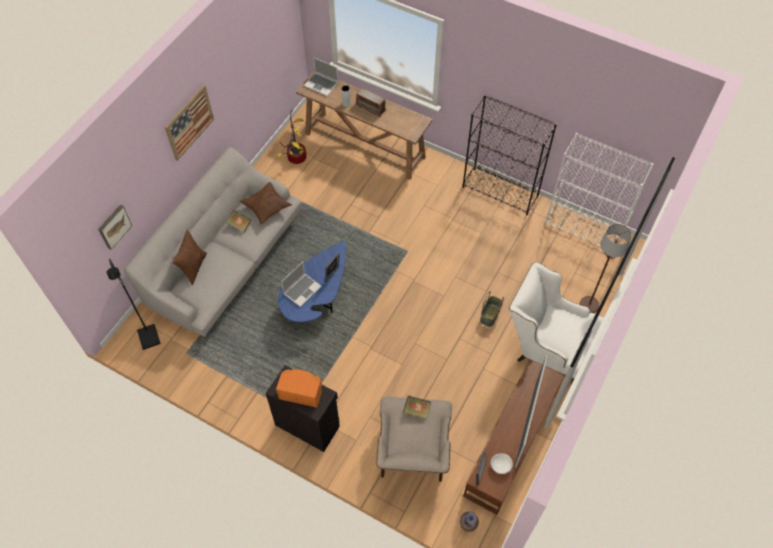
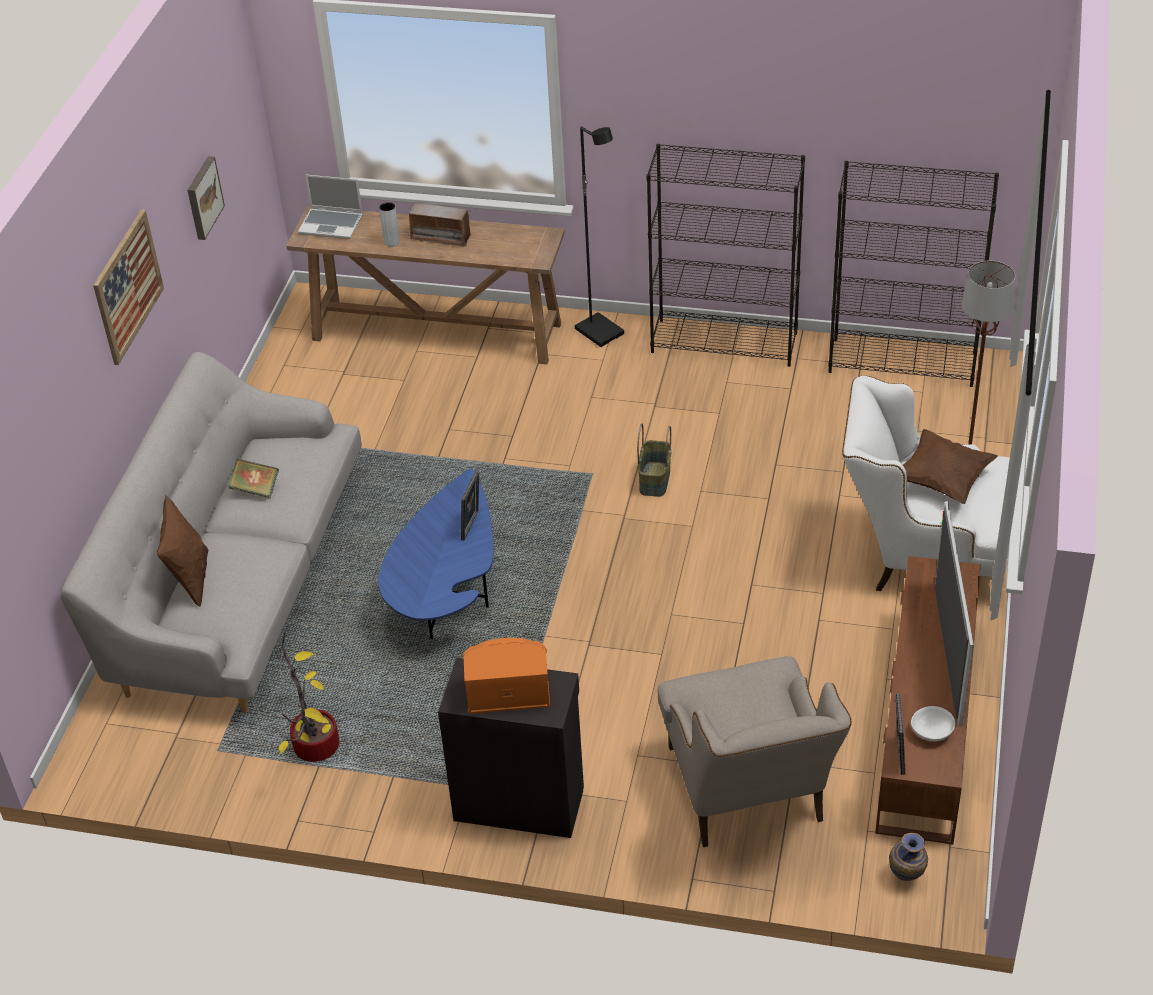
camera: 15 degrees left, 15 degrees down
(114, 226) = (35, 490): picture -> picture (202, 197)
(150, 337) = (130, 745): black floor lamp -> black floor lamp (600, 332)
(267, 208) = (298, 450): brown pillow -> brown pillow (942, 480)
(296, 156) = (308, 379): potted plant -> potted plant (313, 743)
(302, 290) = (423, 565): laptop -> none
(417, 410) = (736, 682): book -> none
(490, 315) = (794, 534): basket -> basket (655, 480)
(584, 229) = (903, 362): white bookcase -> black bookcase

